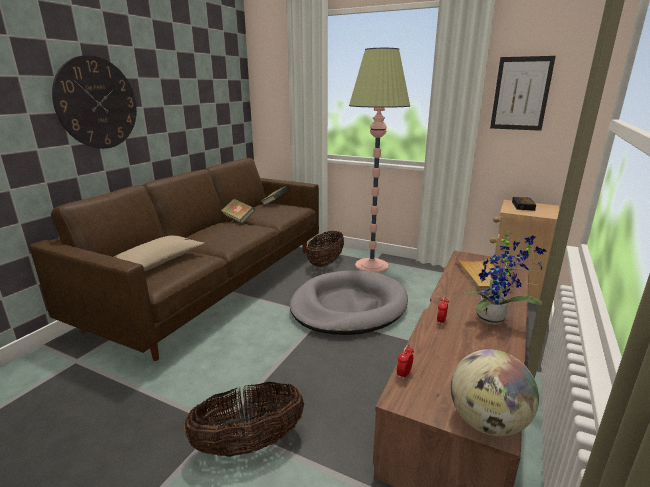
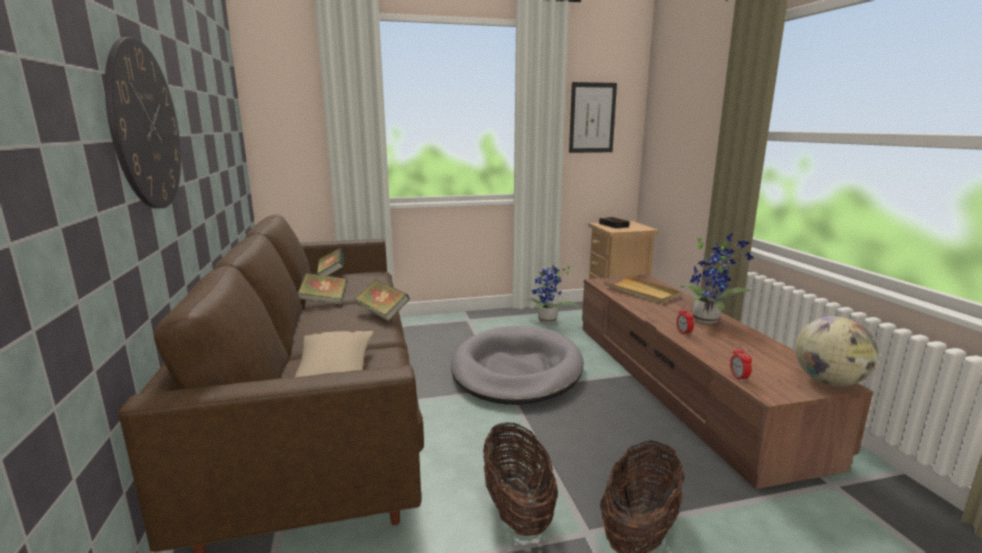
camera: 40 degrees left, 5 degrees down
(248, 235) = (383, 313): none -> book
(325, 263) = (422, 338): basket -> basket (517, 508)
(371, 266) = (476, 326): floor lamp -> none
(431, 279) = (547, 321): none -> potted plant

